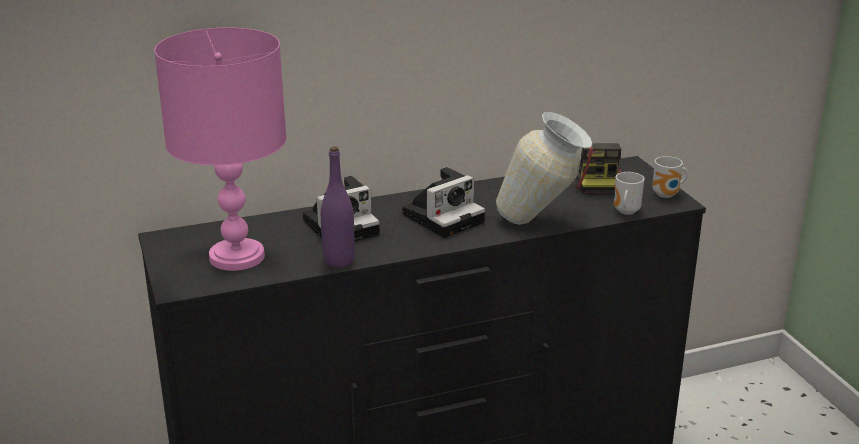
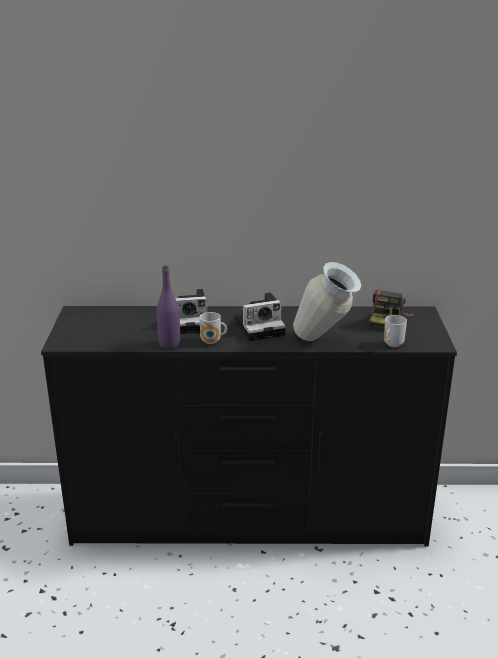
camera: 20 degrees right, 0 degrees up
(238, 256) = (110, 330): pink table lamp -> none
(667, 195) = (434, 338): mug -> mug (212, 342)

